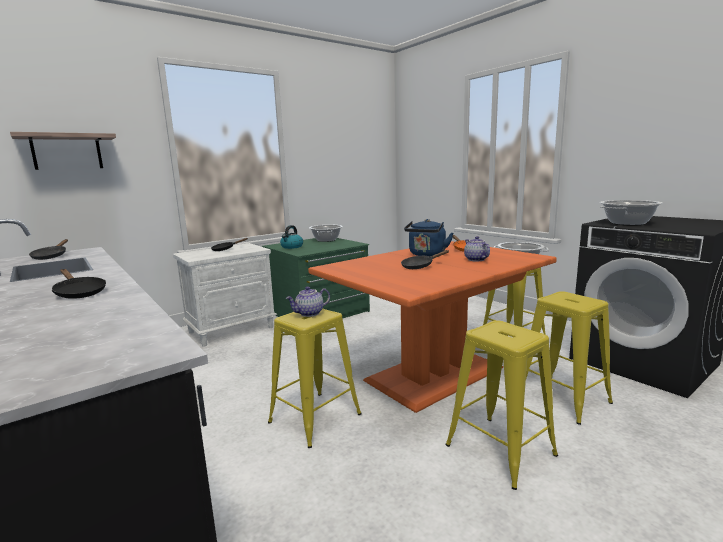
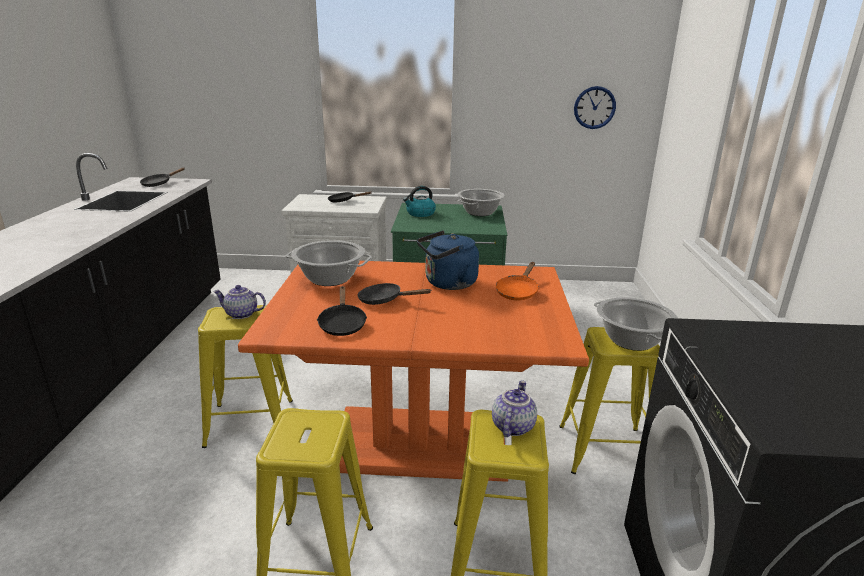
camera: 40 degrees right, 10 degrees up
(67, 152) = (217, 75): shelf -> none
(79, 293) = (57, 238): black frying pan -> black frying pan (342, 324)
(363, 166) = (594, 107): none -> wall clock
(475, 259) = (469, 316): teapot -> teapot (512, 426)
(627, 223) = (743, 350): cooking pot -> cooking pot (330, 278)

